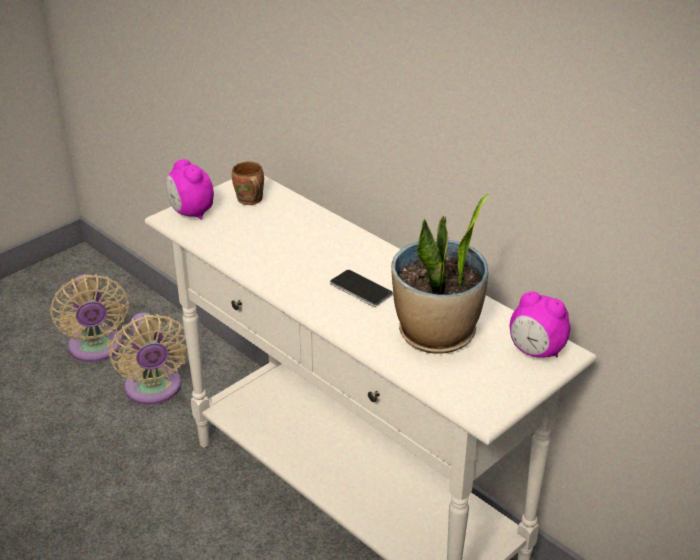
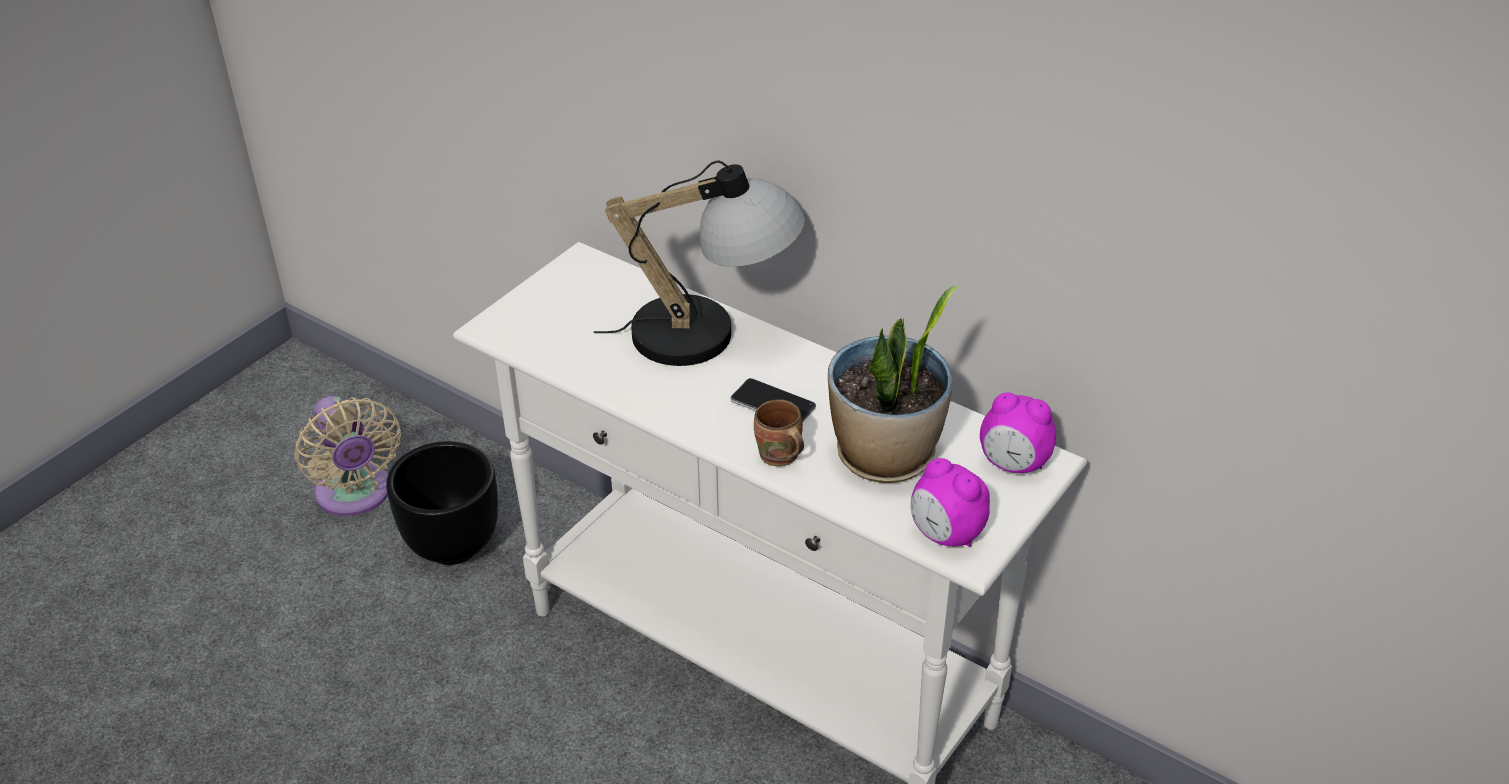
camera: 10 degrees left, 5 degrees up
(154, 390) = (453, 545): beige fan -> black planter
(191, 213) = (515, 317): alarm clock -> alarm clock (945, 535)
(249, 201) = (588, 290): brown mug -> brown mug (778, 457)
(329, 238) = (711, 334): none -> table lamp

